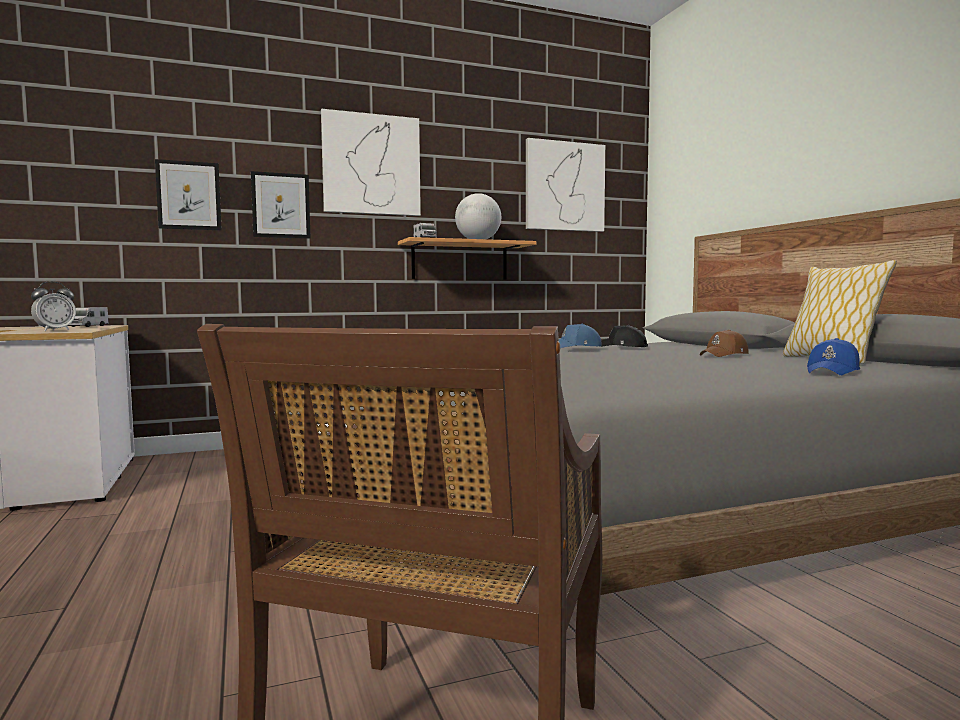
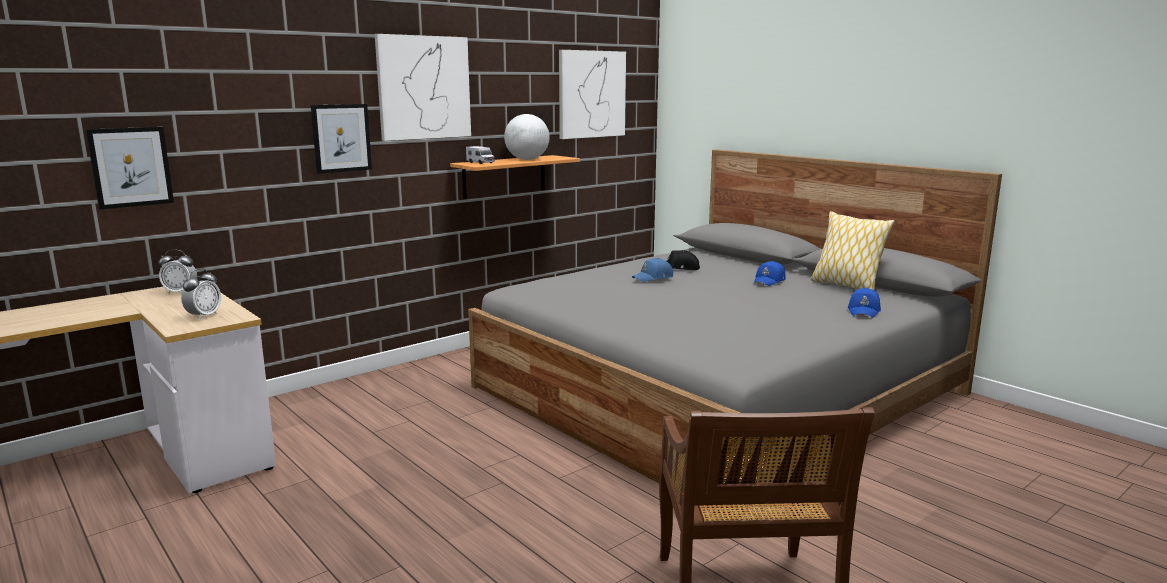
camera: 20 degrees left, 10 degrees up
(88, 326) = (180, 292): toy truck -> alarm clock
(189, 195) = (251, 136): picture -> picture (131, 167)
(724, 355) = (769, 281): brown cap -> blue cap

